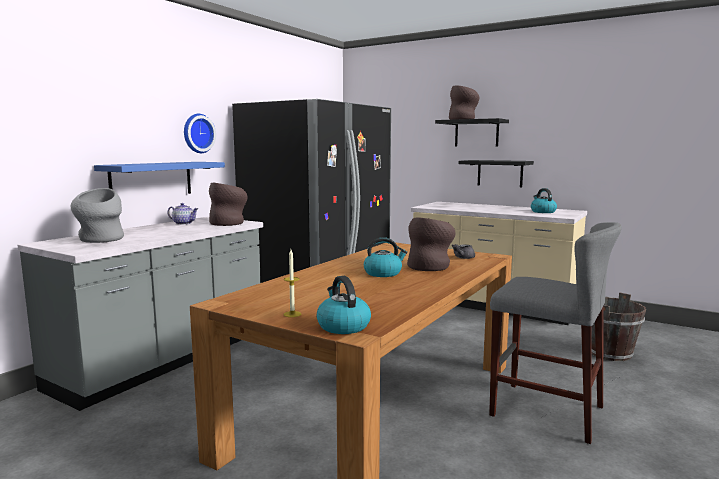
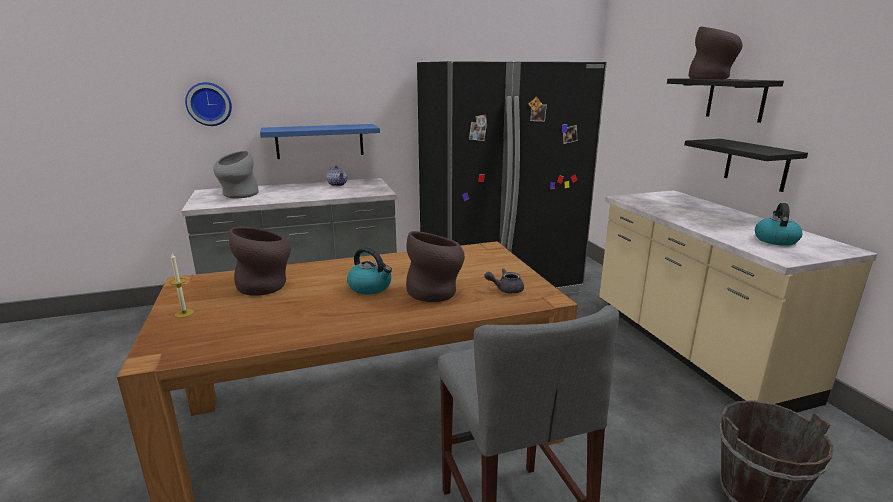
camera: 40 degrees right, 10 degrees up
(197, 133) = (373, 95): wall clock -> wall clock (209, 104)
(229, 223) = (366, 191): brown vase -> brown vase (266, 286)
(343, 326) = (169, 344): kettle -> none

